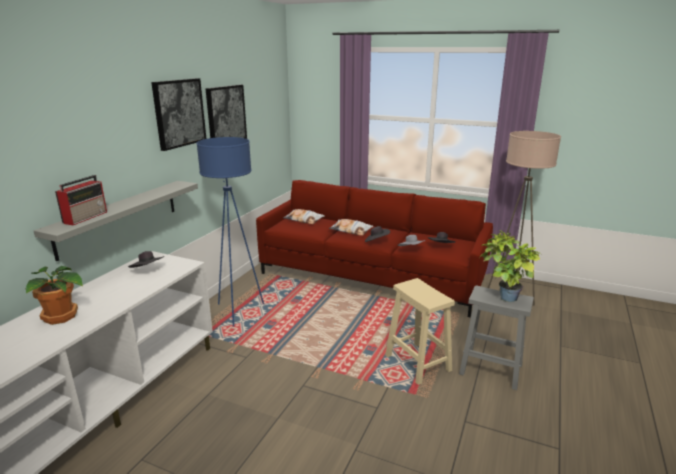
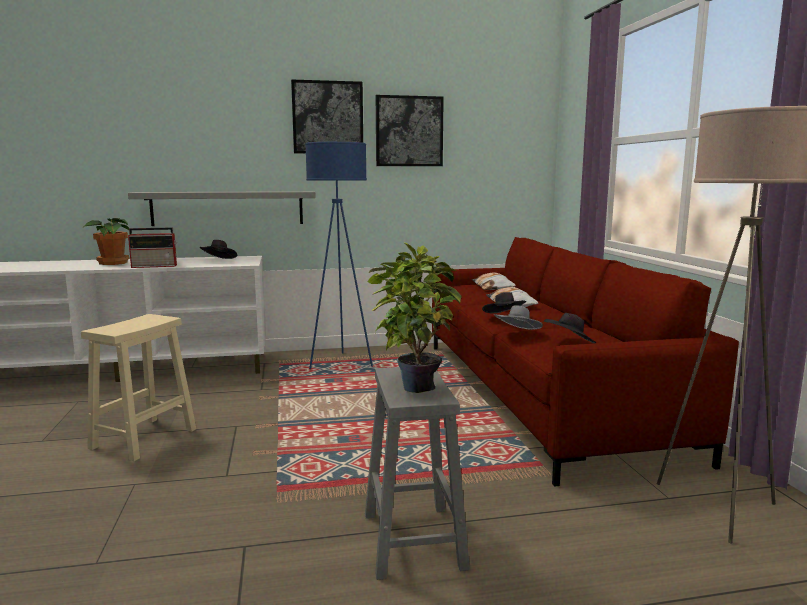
camera: 55 degrees right, 10 degrees down
(86, 217) = (176, 191): radio -> radio (155, 266)
(417, 362) = (358, 475): beige stool -> beige stool (145, 438)

